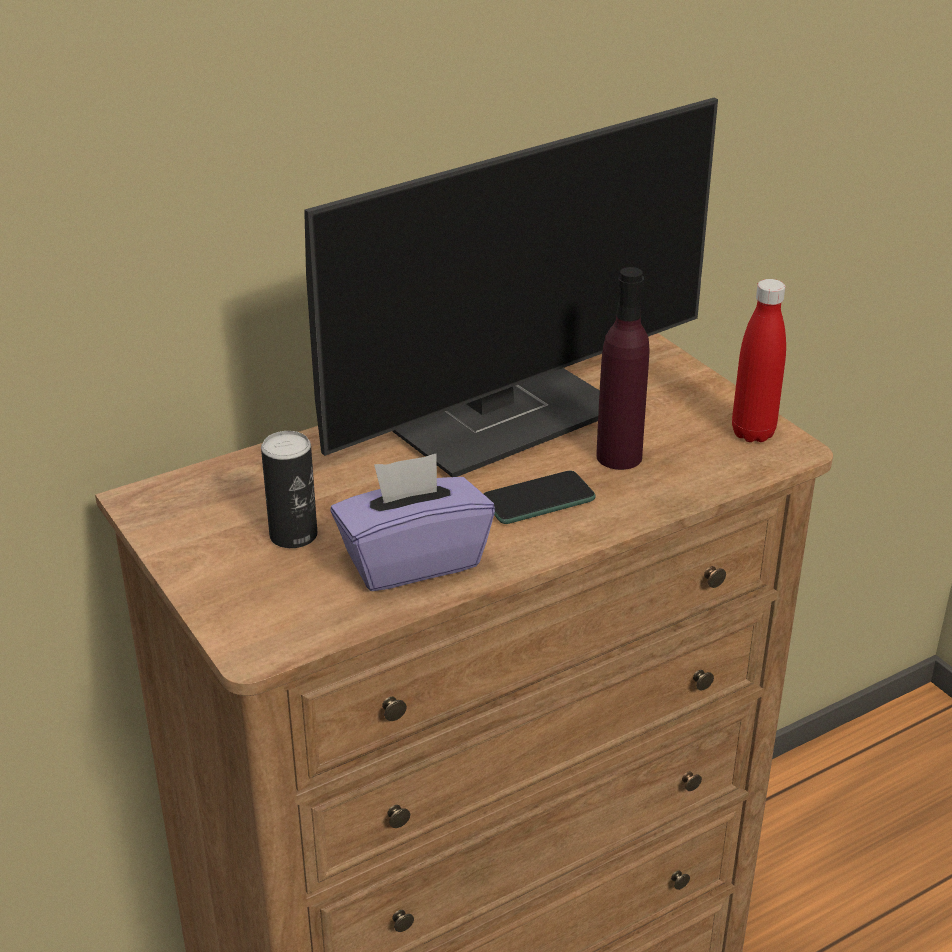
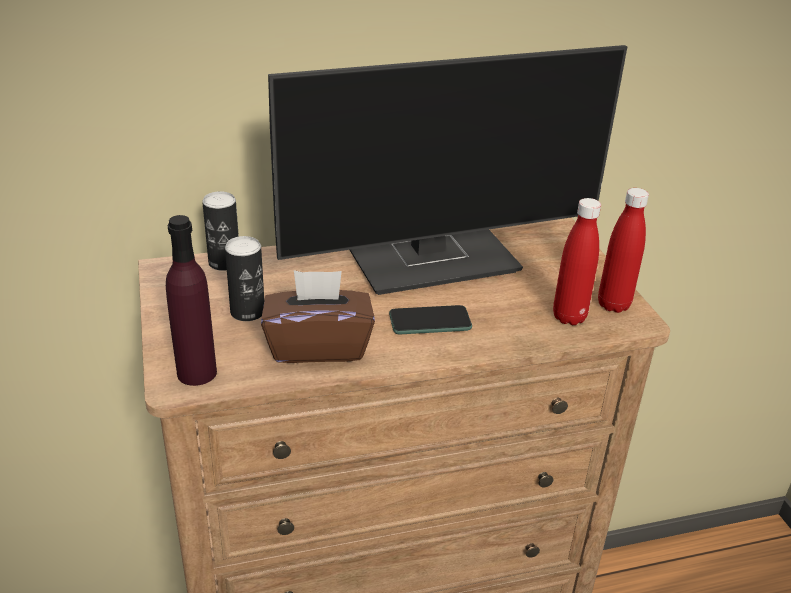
camera: 15 degrees right, 0 degrees up
(222, 475) = (224, 263): none -> can
(412, 560) = (318, 346): purple tissue box -> brown tissue box
(619, 457) = (504, 302): purple bottle -> purple bottle (196, 373)
(706, 459) = (569, 317): none -> red bottle

